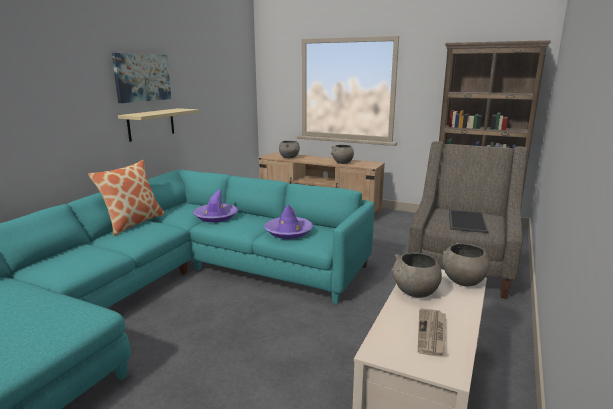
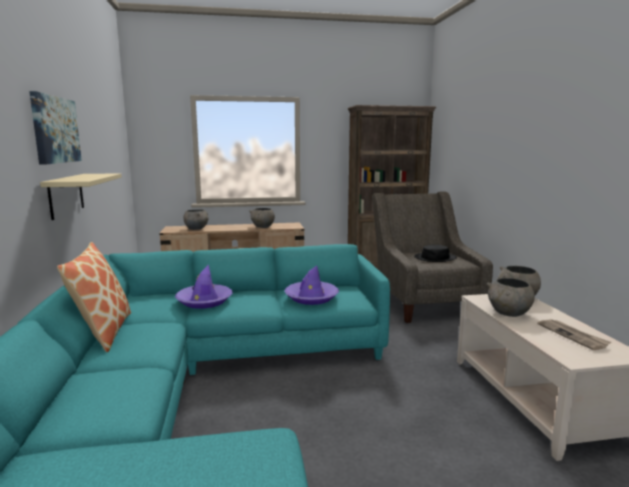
camera: 35 degrees left, 5 degrees down
(466, 221) = (435, 258): tray -> black hat

